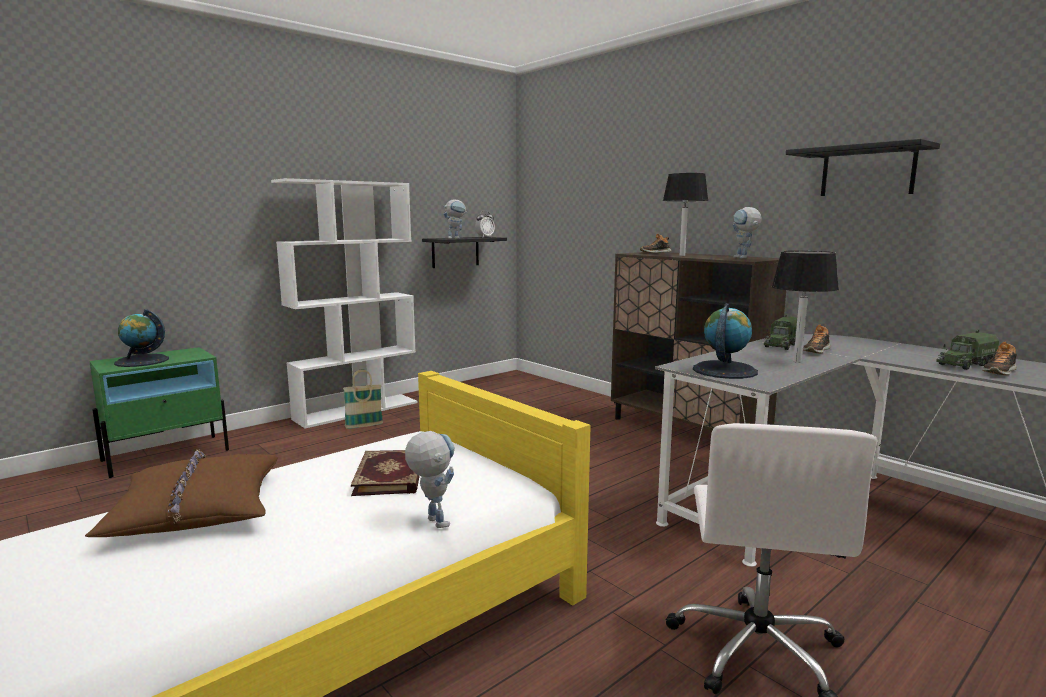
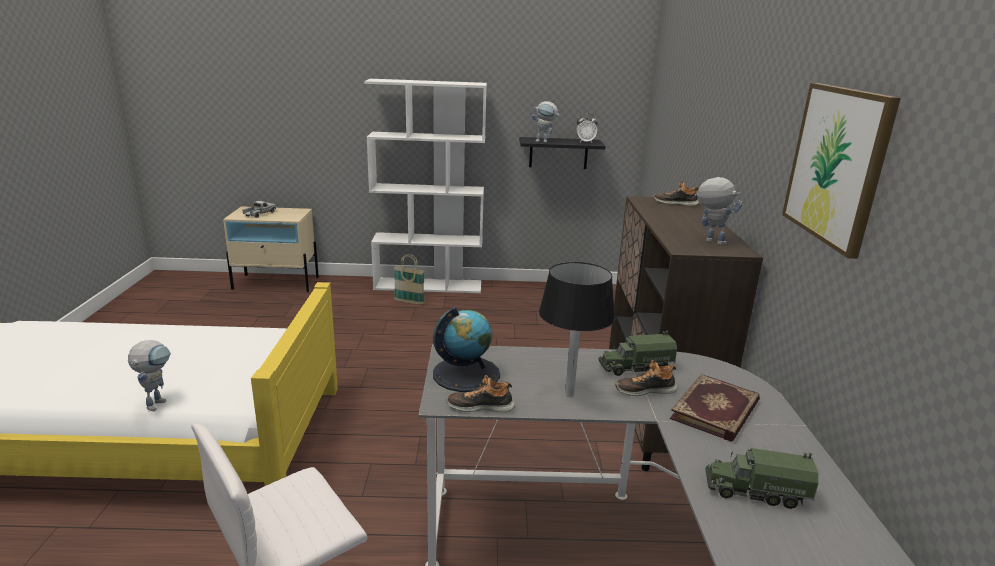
camera: 40 degrees right, 10 degrees up
(142, 361) = (259, 214): globe -> toy truck
(167, 455) = (276, 283): green nightstand -> beige nightstand
(197, 509) = (104, 338): brown pillow -> none
(391, 476) = (209, 359): book -> book (716, 411)
(682, 255) = (665, 218): black table lamp -> none
(744, 258) = (709, 241): toy robot -> toy robot turned 105 degrees clockwise
(867, 171) = (837, 165): black shelf -> picture
(999, 371) = (758, 523): shoe -> shoe (480, 406)

